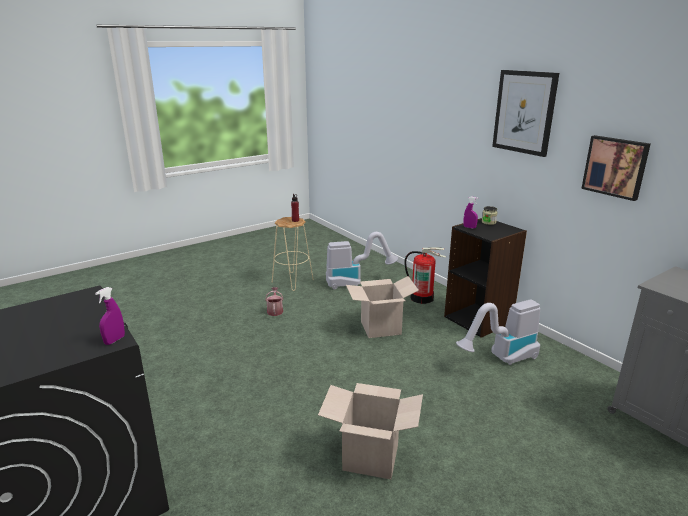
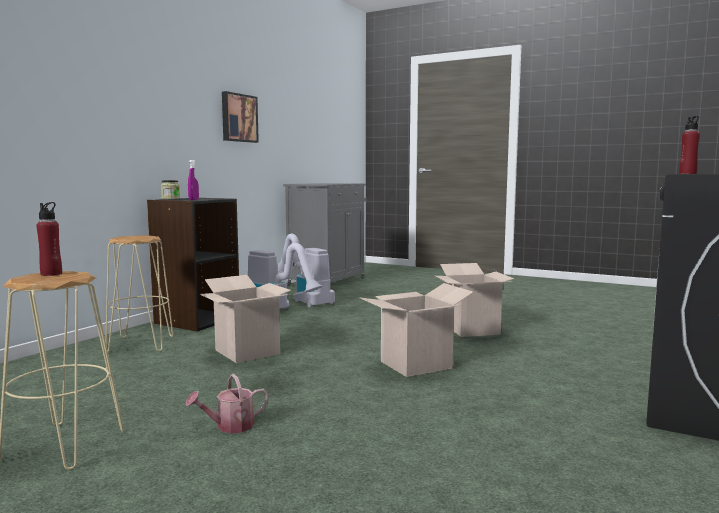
camera: 115 degrees left, 15 degrees down
(114, 340) = (687, 174): purple spray bottle -> red bottle
(303, 384) = (415, 365): none -> cardboard box
(355, 282) = (74, 388): vacuum cleaner -> vacuum cleaner (304, 300)
(422, 298) = (141, 344): fire extinguisher -> beige stool
(524, 112) = (161, 67): picture -> none

